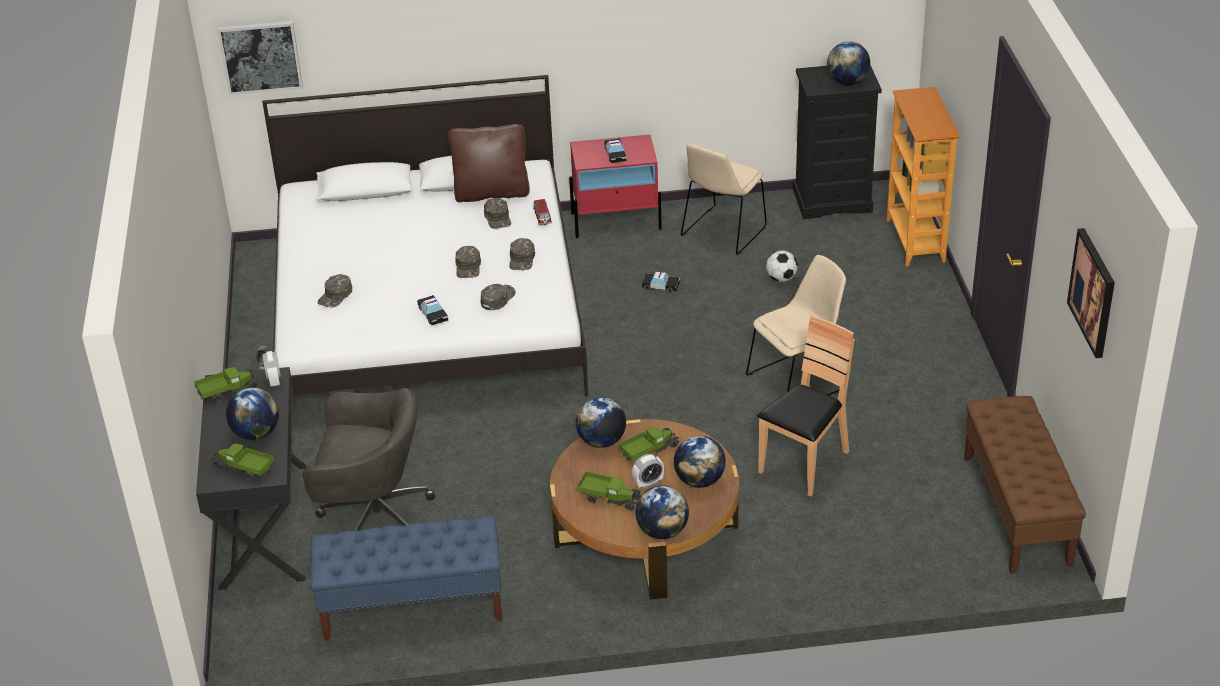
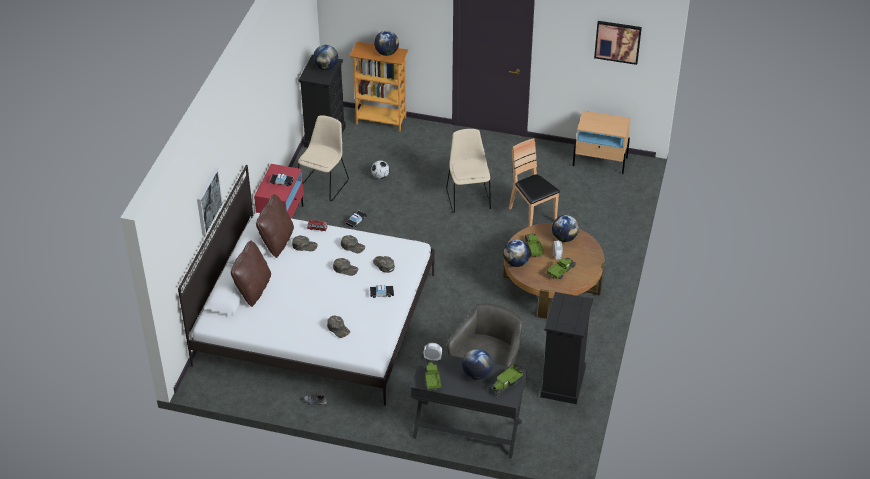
camera: 70 degrees left, 5 degrees up
(260, 57) = (173, 262): picture -> picture (208, 201)
(382, 203) = (253, 290): none -> brown pillow
(411, 607) = (563, 382): blue bench -> black dresser
(662, 531) = (594, 260): globe -> globe (386, 53)
(722, 233) = (324, 184): beige chair -> beige chair turned 120 degrees counterclockwise
(1017, 511) = (600, 162): brown bench -> beige nightstand

